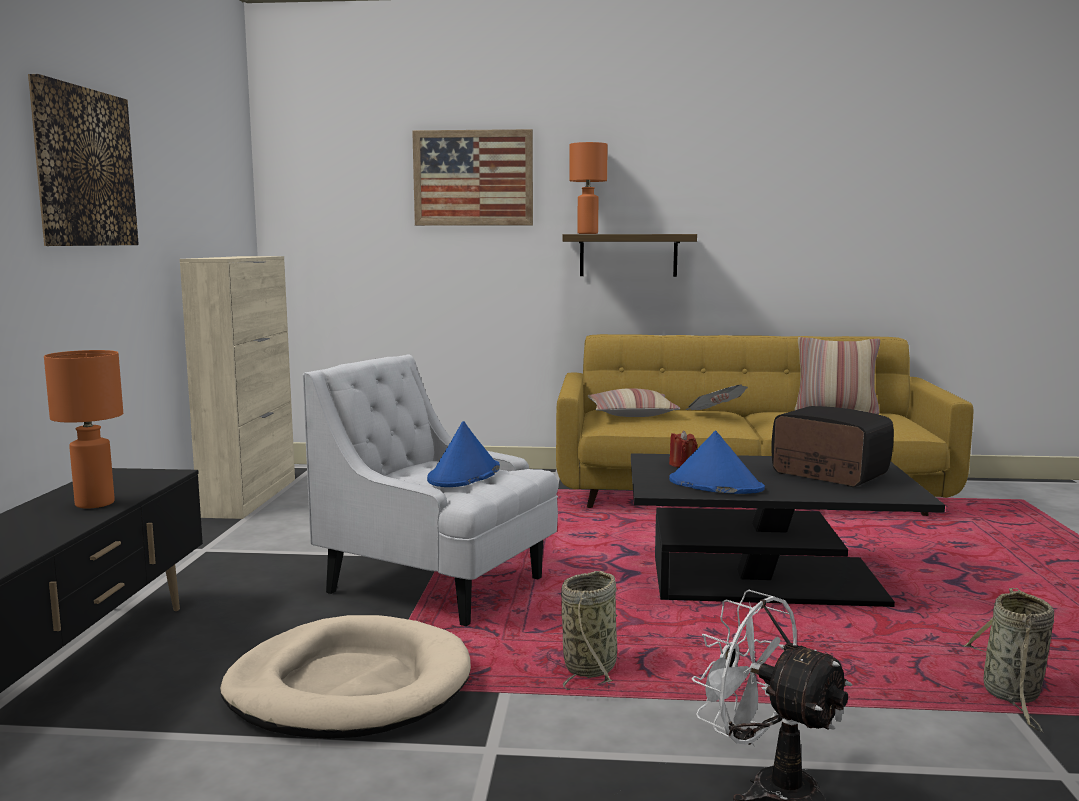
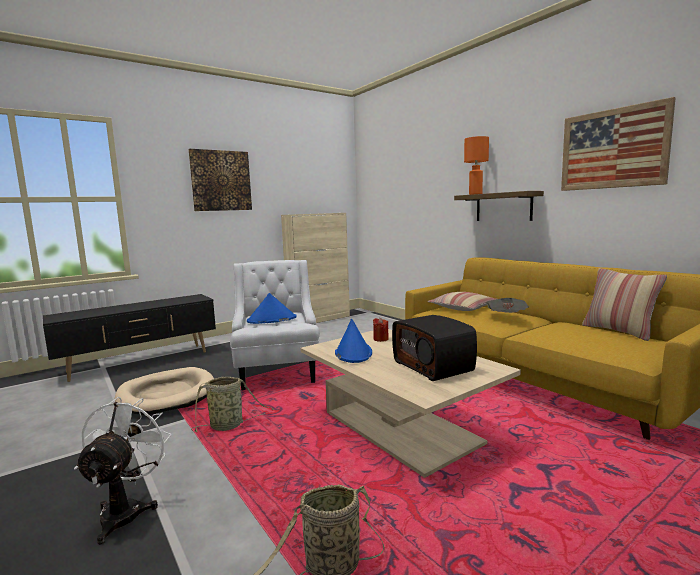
camera: 50 degrees right, 0 degrees up
(94, 504) = (157, 304): orange table lamp -> none
(473, 178) = (429, 166): picture -> picture (613, 149)
(766, 581) = (400, 428): black coffee table -> beige coffee table
(828, 474) = (434, 366): radio -> radio turned 150 degrees clockwise

